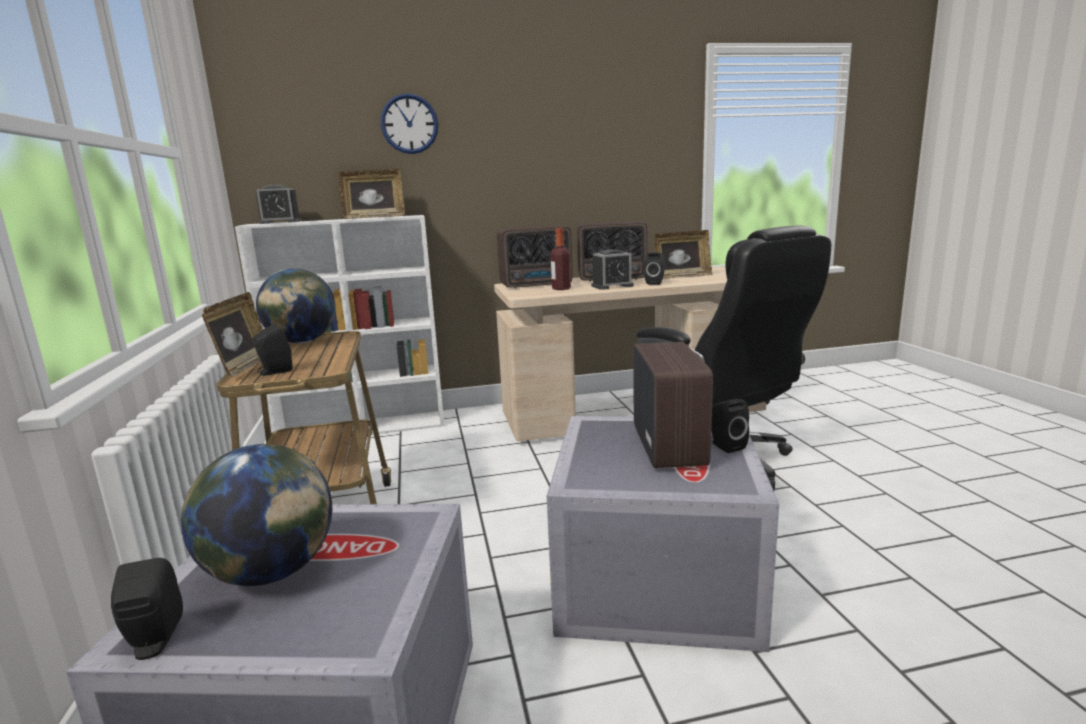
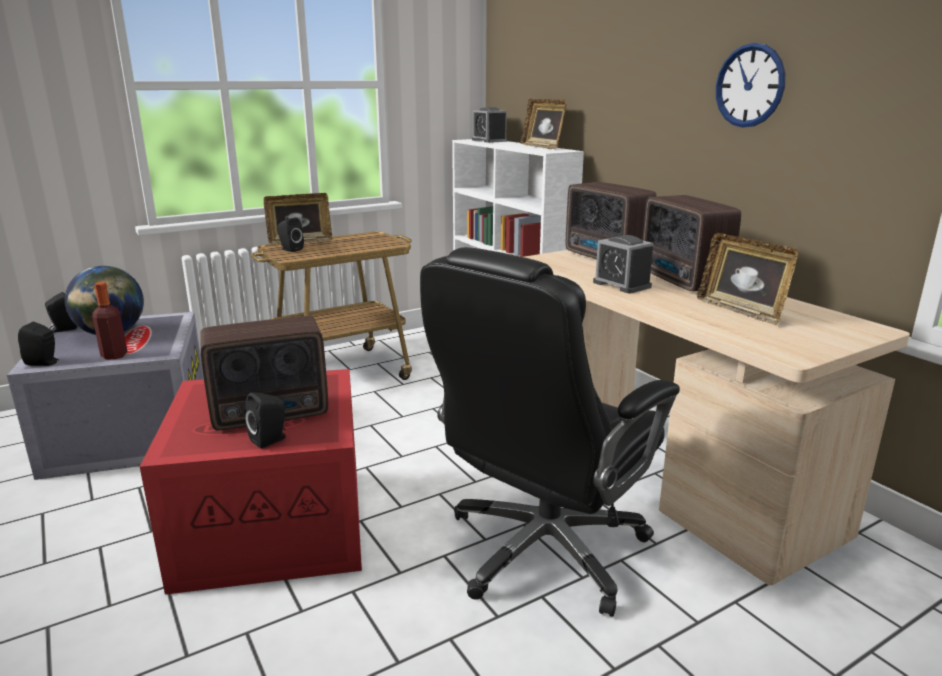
camera: 70 degrees right, 5 degrees up
(302, 342) = (373, 240): globe -> none
(409, 124) = (590, 49): wall clock -> wall clock (749, 86)
(561, 289) = (585, 268): bottle -> bottle (114, 356)
(652, 577) = (276, 523): grey storage box -> red storage box
(655, 283) = (664, 301): black speaker -> black speaker (44, 363)

